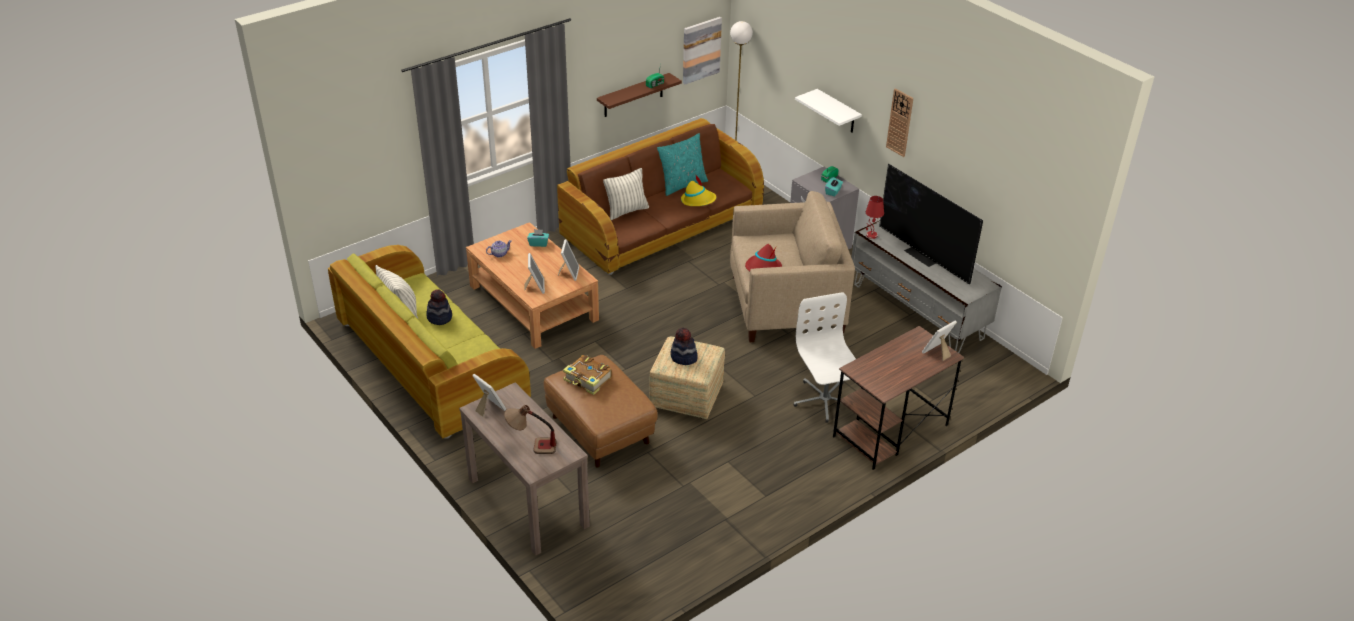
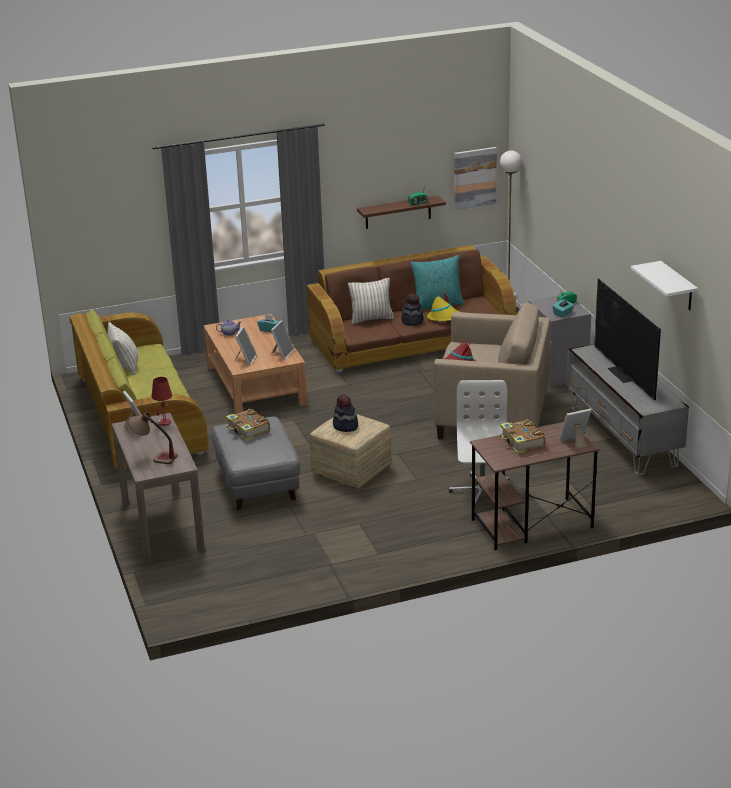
camera: 20 degrees right, 10 degrees down
(439, 317) = (154, 375): hat -> hat (412, 321)
(599, 430) = (257, 484): brown ottoman -> grey ottoman
(838, 112) = (577, 236): white shelf -> white shelf (678, 287)
(871, 235) = (582, 353): red table lamp -> red table lamp (164, 422)
(889, 362) = (522, 442): none -> book
(900, 122) = (617, 240): wall clock -> none

